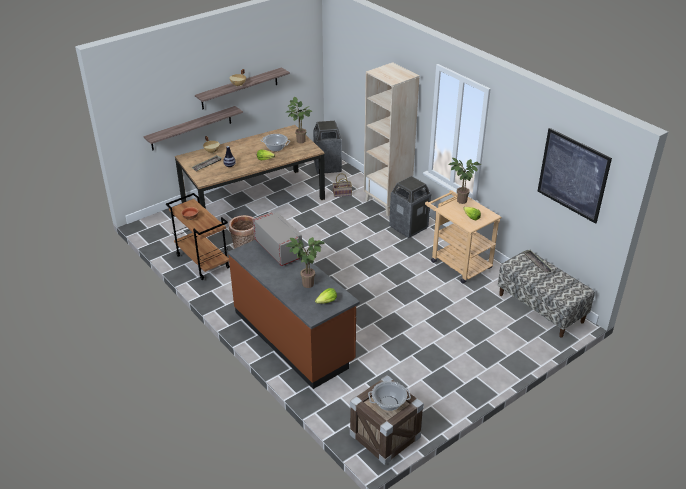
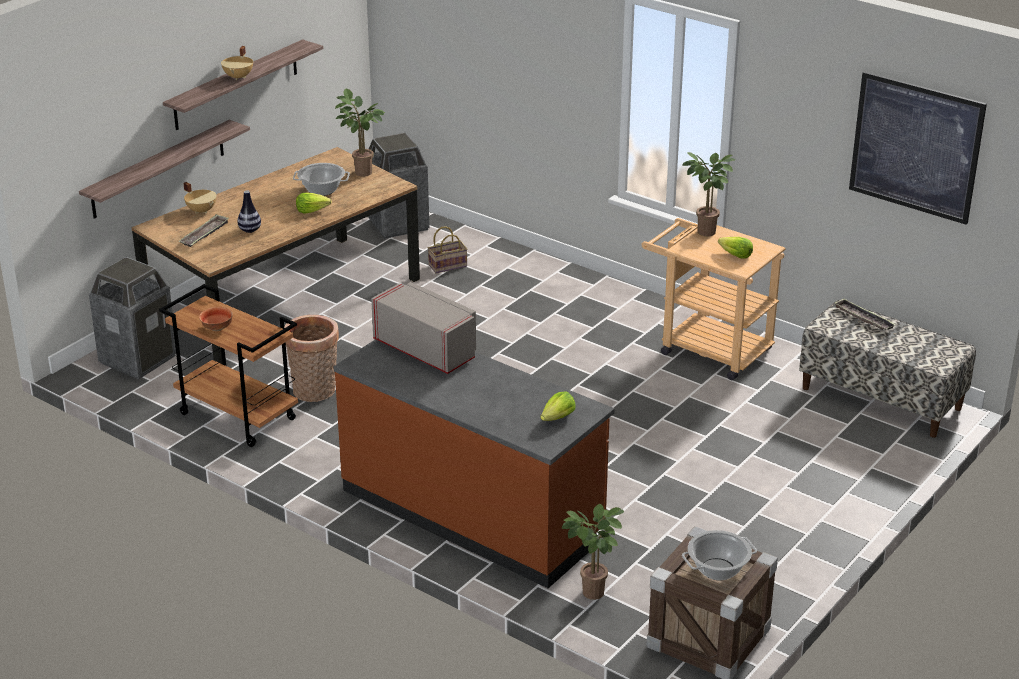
camera: 15 degrees left, 5 degrees down
(307, 285) = (508, 398): potted plant -> potted plant (592, 595)
(387, 203) = (539, 270): beige bookcase -> none
(408, 227) = (595, 304): trash can -> trash can (138, 359)

